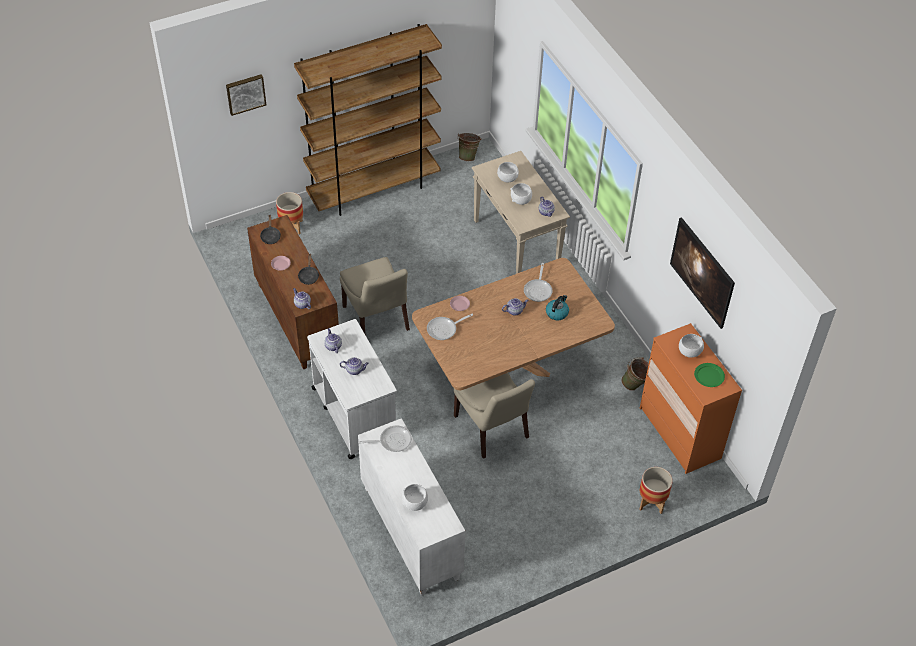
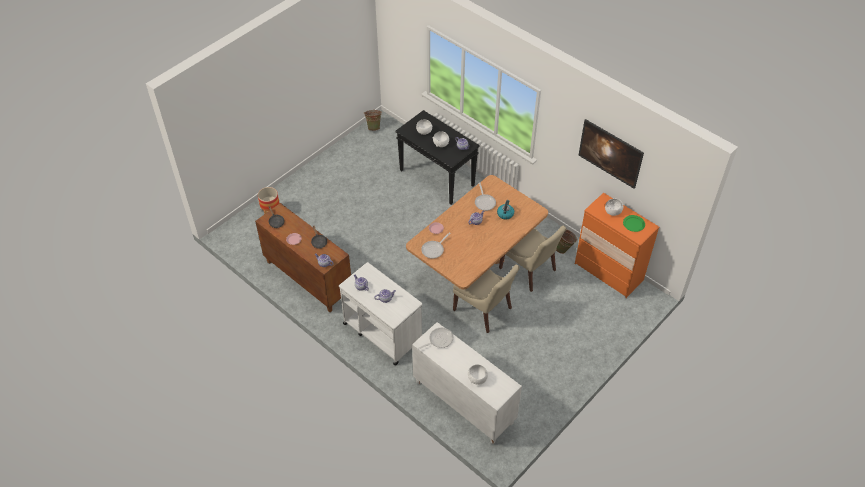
camera: 20 degrees left, 0 degrees up
(245, 93) = (222, 121): picture -> none
(374, 189) = (318, 169): brown bookcase -> none
(376, 320) = (365, 260): beige chair -> beige chair (529, 270)
(517, 245) = (437, 178): beige console table -> black console table
(651, 502) = (614, 325): planter -> none

